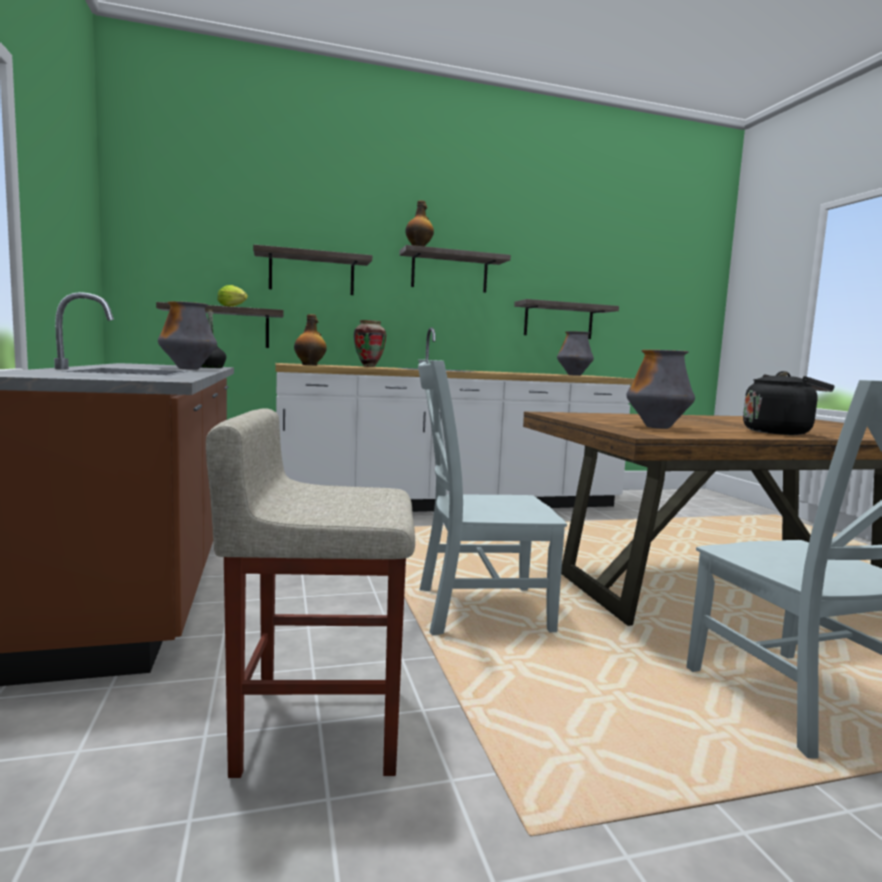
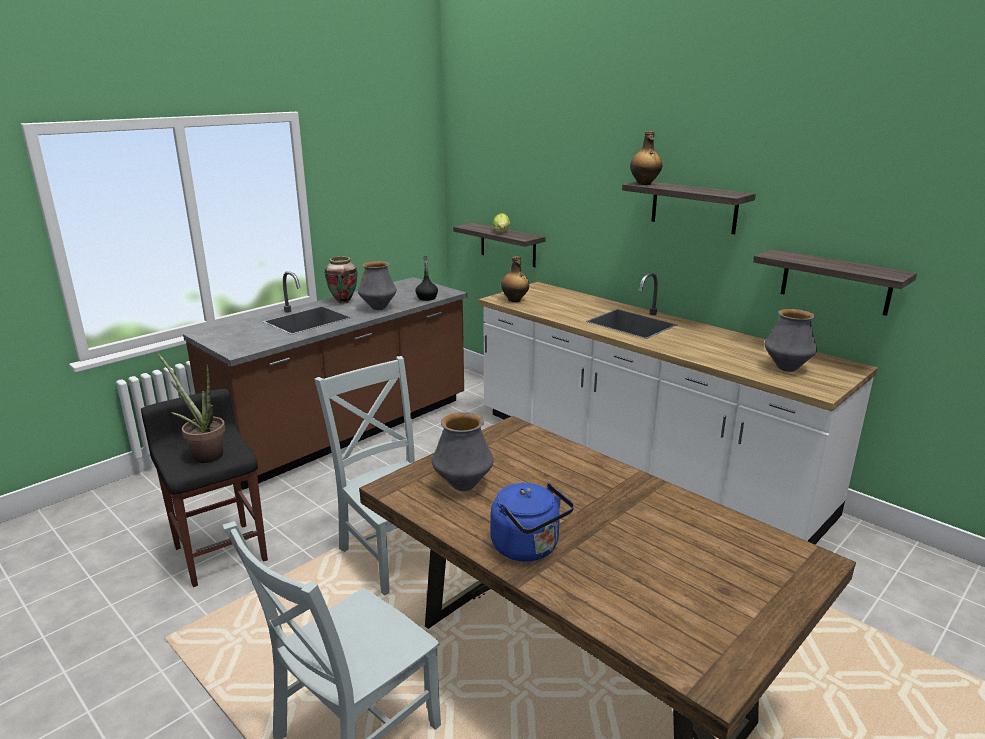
camera: 60 degrees right, 15 degrees up
(312, 273) = (567, 202): shelf -> none
(318, 728) = (220, 552): beige stool -> black stool
(346, 501) = (204, 454): none -> potted plant
(369, 366) = (589, 303): vase -> vase (343, 302)
(779, 432) = (528, 548): black kettle -> blue kettle

